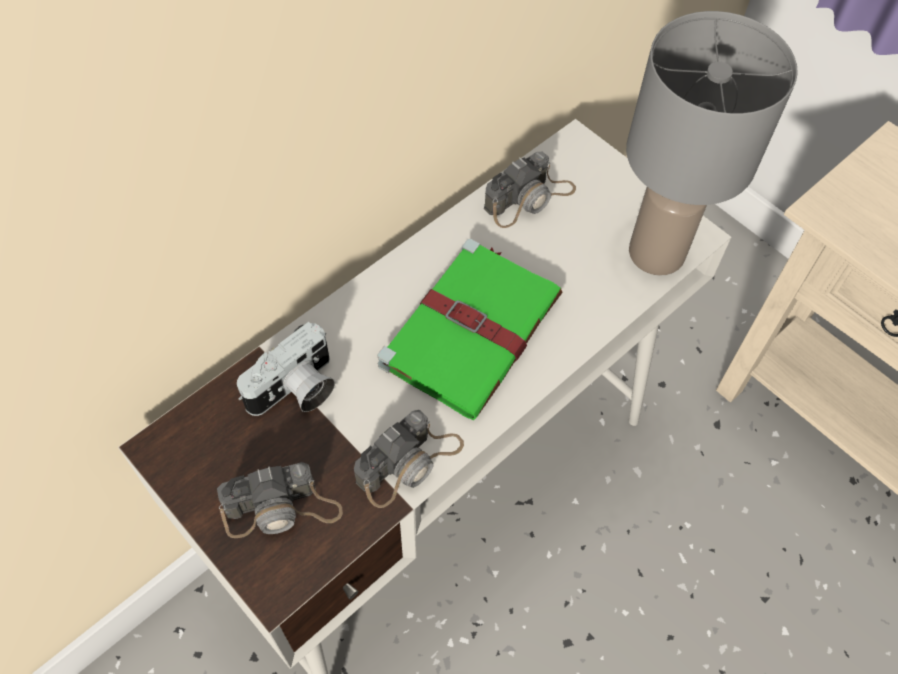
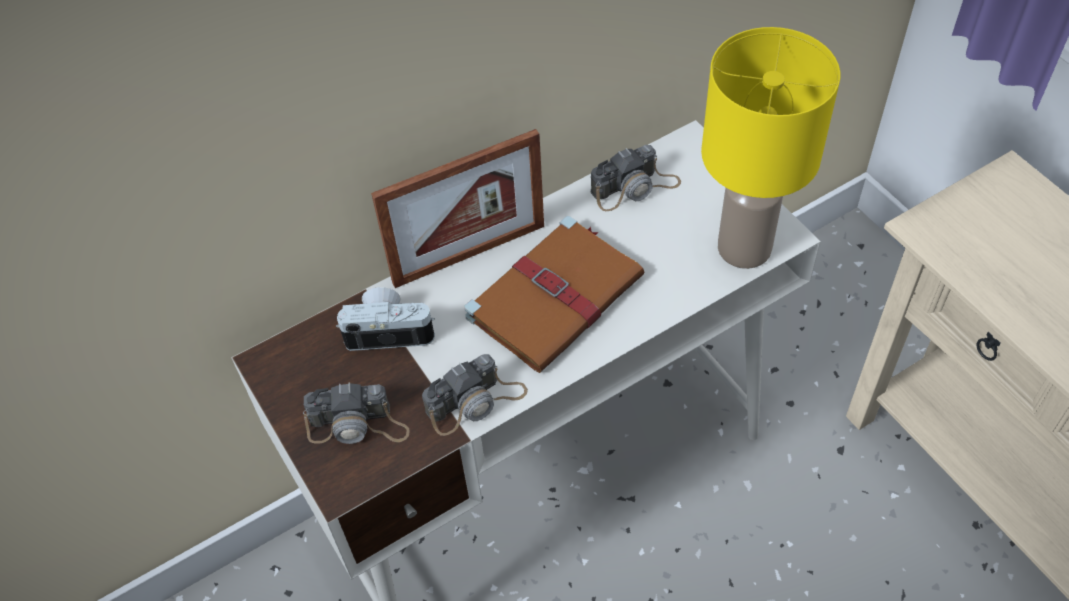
camera: 15 degrees right, 5 degrees down
(296, 391) = (390, 330): camera -> camera turned 150 degrees counterclockwise
(367, 292) = (469, 254): none -> picture frame
(472, 328) = (557, 295): green book -> brown book
(658, 251) = (745, 247): grey table lamp -> yellow table lamp

